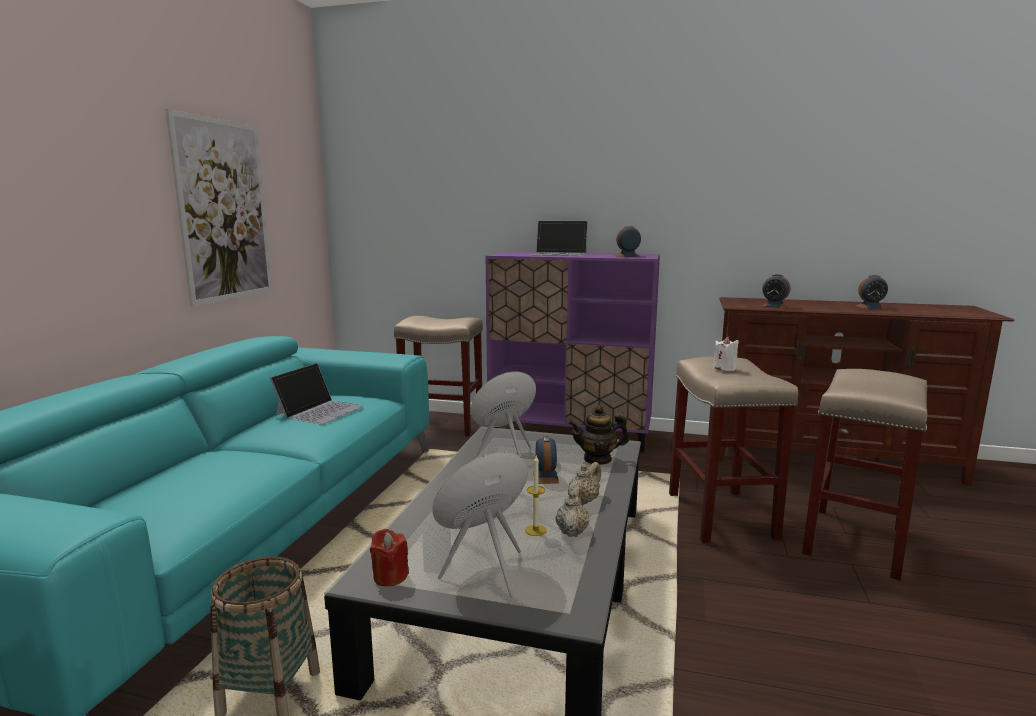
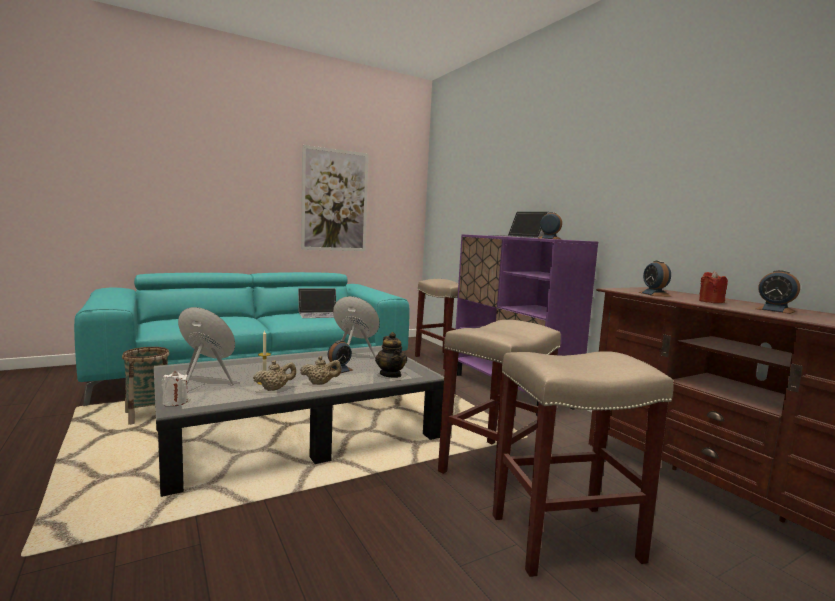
camera: 45 degrees right, 5 degrees down
(390, 576) = (179, 370): red candle -> red candle (711, 301)
(597, 459) = (390, 374): teapot -> teapot turned 150 degrees counterclockwise
(724, 368) = (500, 327): white candle -> white candle (175, 402)

